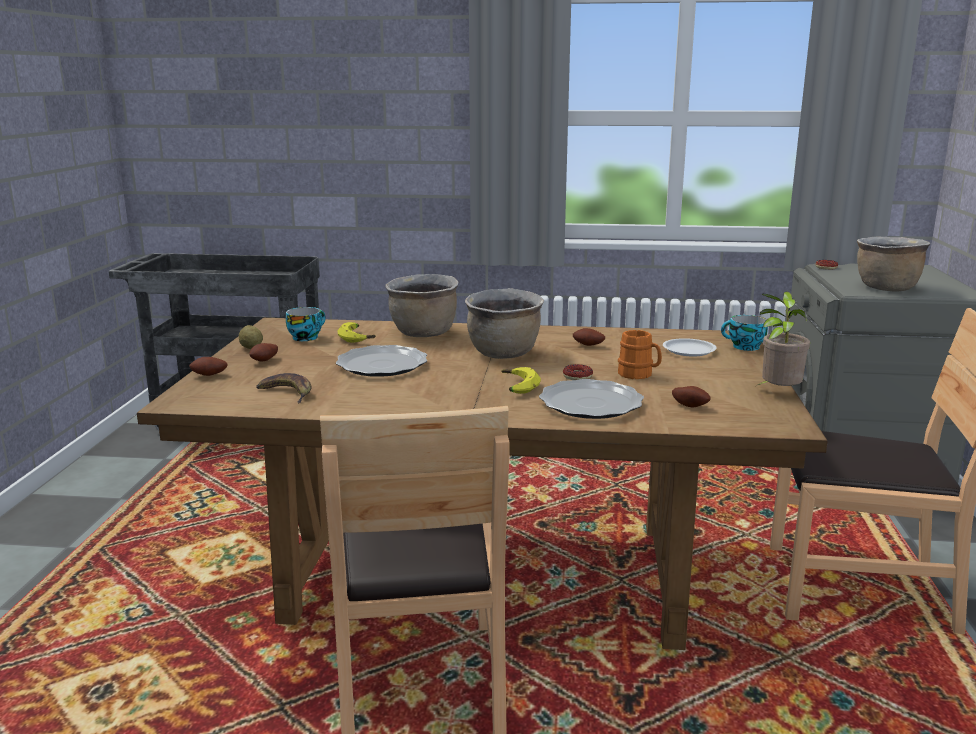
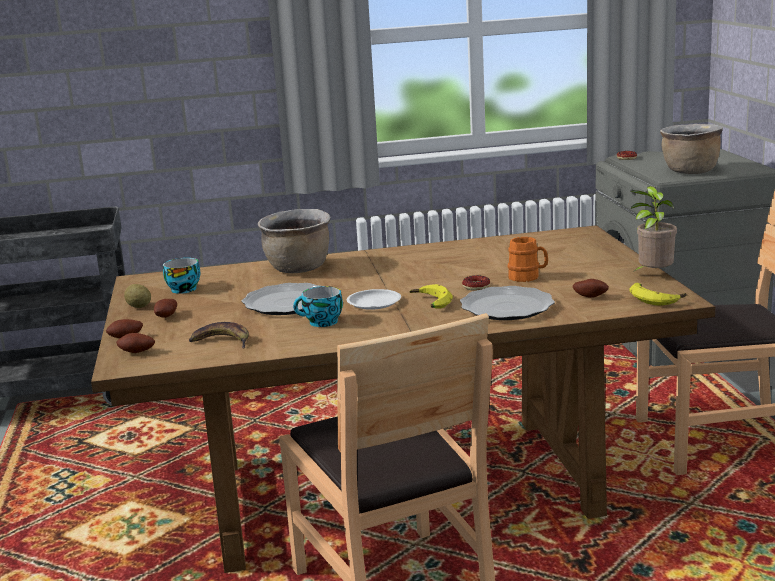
camera: 15 degrees left, 0 degrees up
(358, 337) = (237, 282): banana -> banana (656, 299)
(504, 354) = (392, 277): brown cooking pot -> none
(588, 346) = (462, 258): potato -> potato (136, 353)
(689, 350) = (553, 250): white plate -> white plate (374, 303)
(744, 347) = (598, 240): cup -> cup (321, 323)

